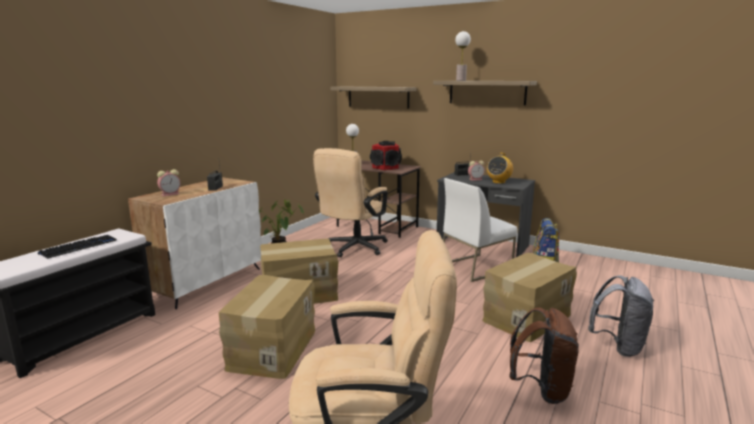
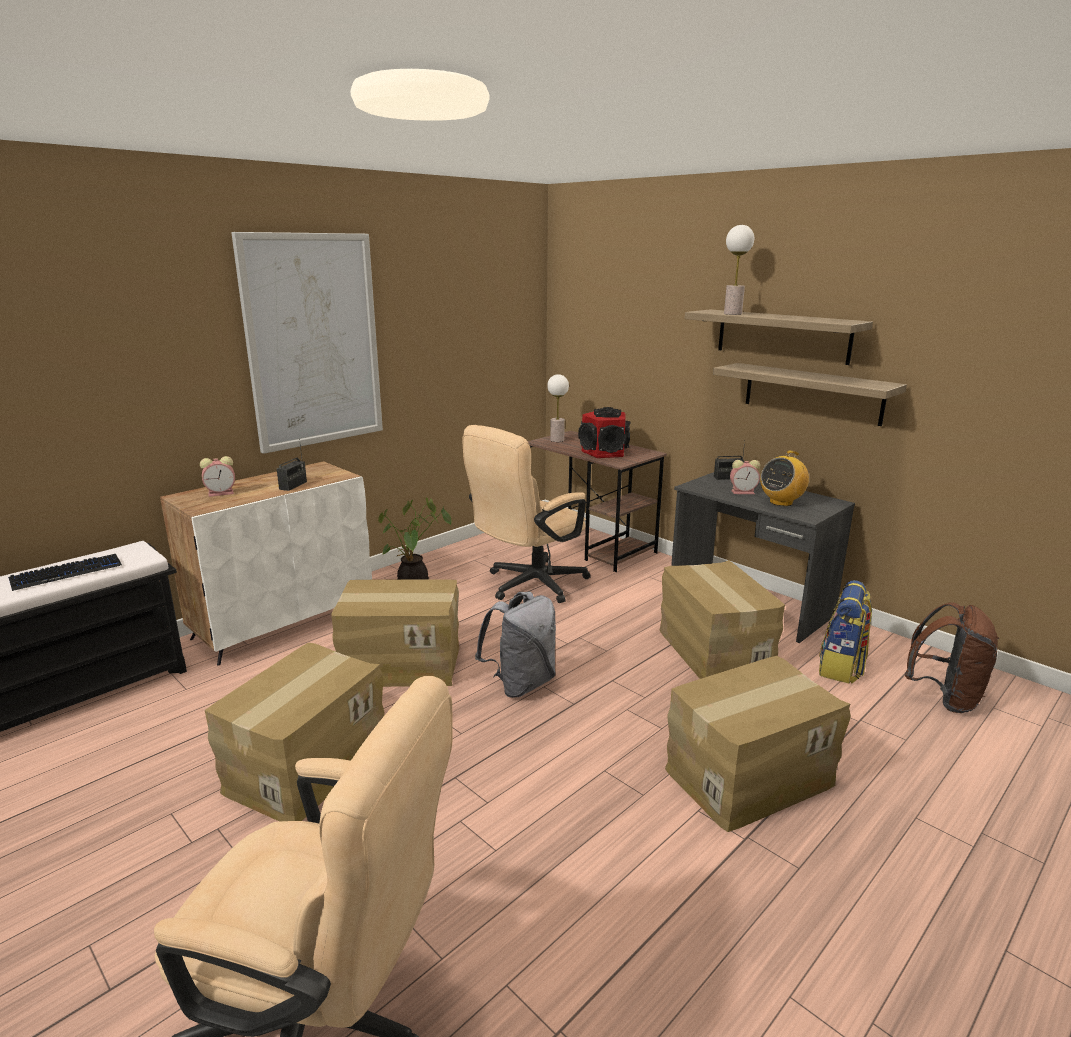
camera: 15 degrees right, 5 degrees up
(215, 99) = (313, 341): none -> picture
(378, 97) = (606, 330): shelf -> shelf (812, 393)
(475, 267) = (712, 651): white chair -> cardboard box
(541, 389) = (694, 943): brown backpack -> brown backpack (944, 697)
(618, 346) = (894, 875): grey backpack -> grey backpack (521, 684)

